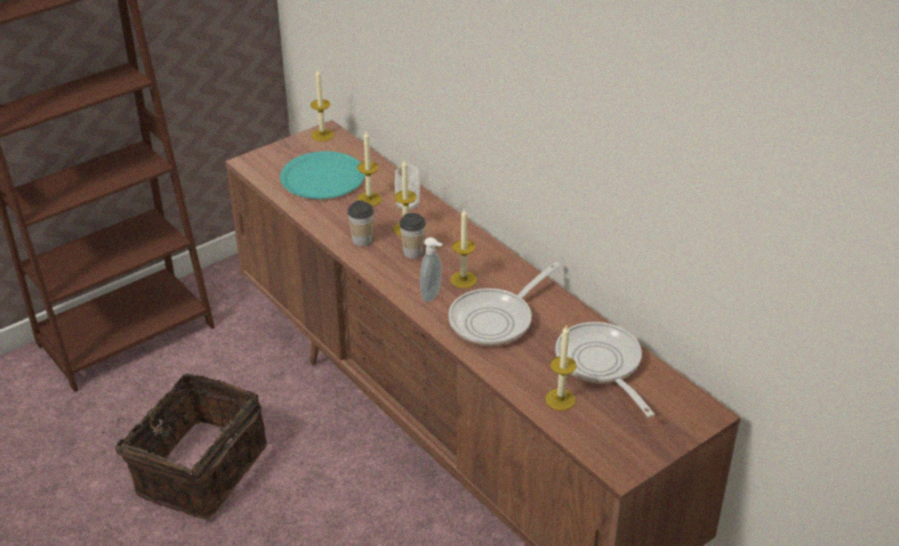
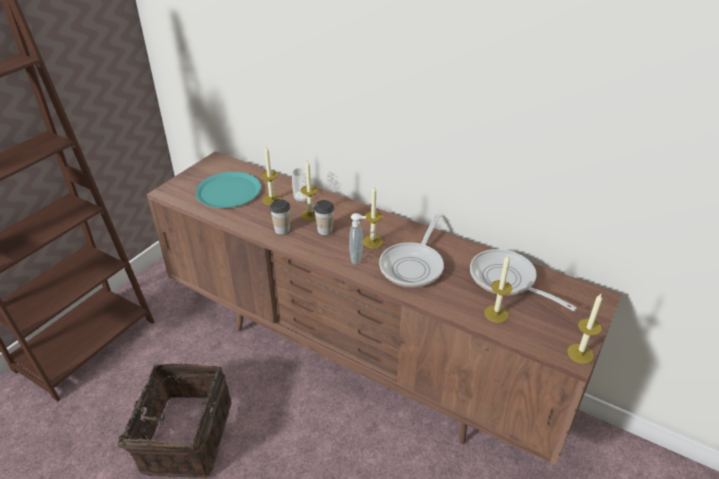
camera: 20 degrees left, 0 degrees up
(322, 135) = (213, 162): candle -> candle (580, 353)

